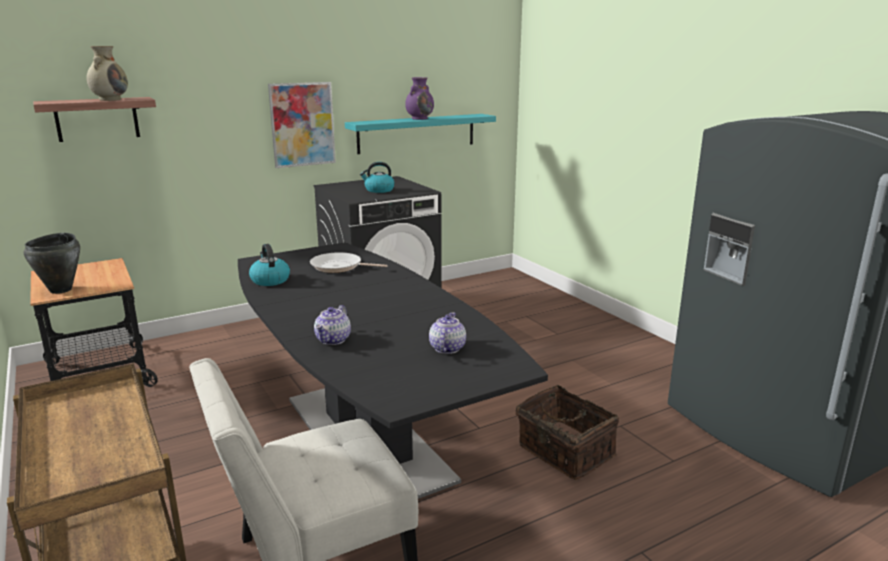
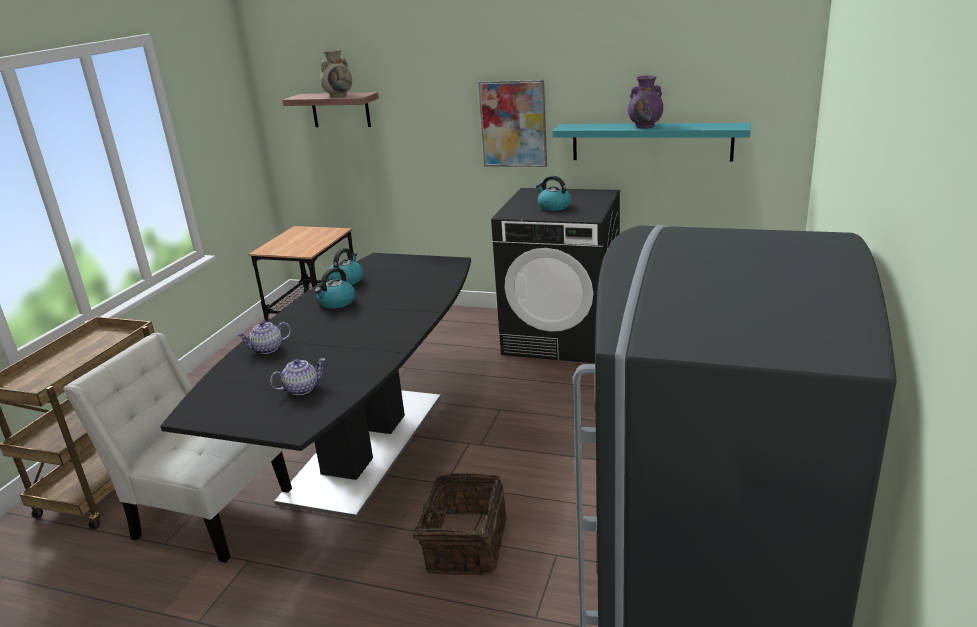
camera: 50 degrees right, 5 degrees up
(61, 290) = (277, 247): black cooking pot -> none
(306, 295) = (336, 303): none -> kettle
(339, 267) = (410, 283): frying pan -> none

